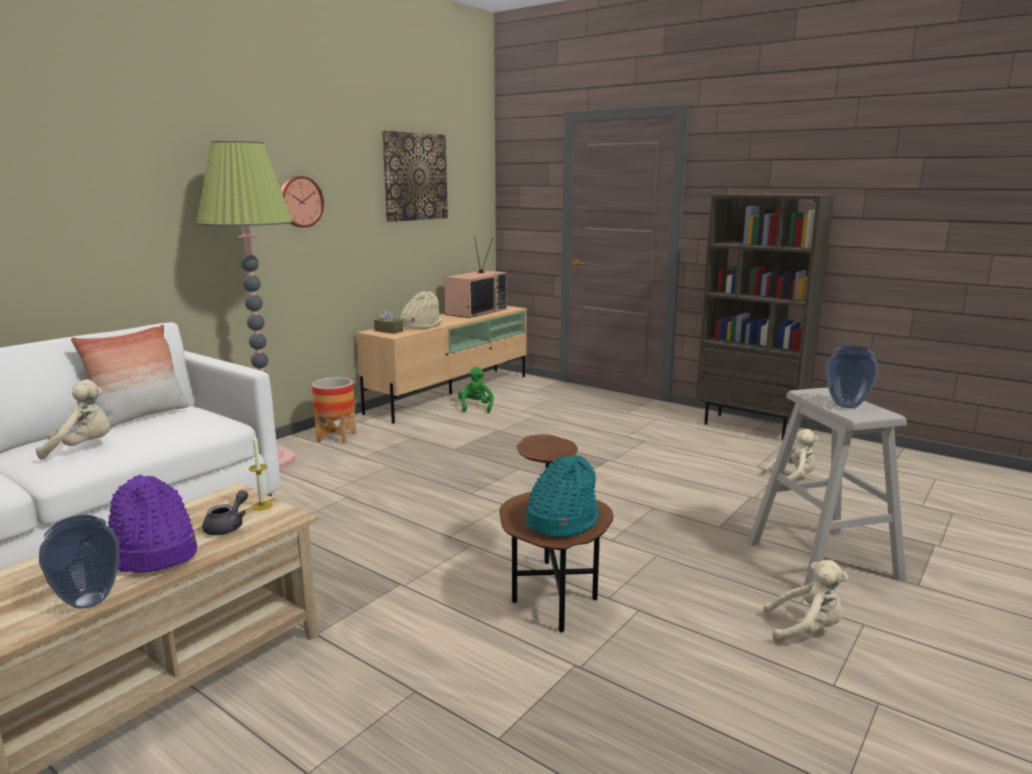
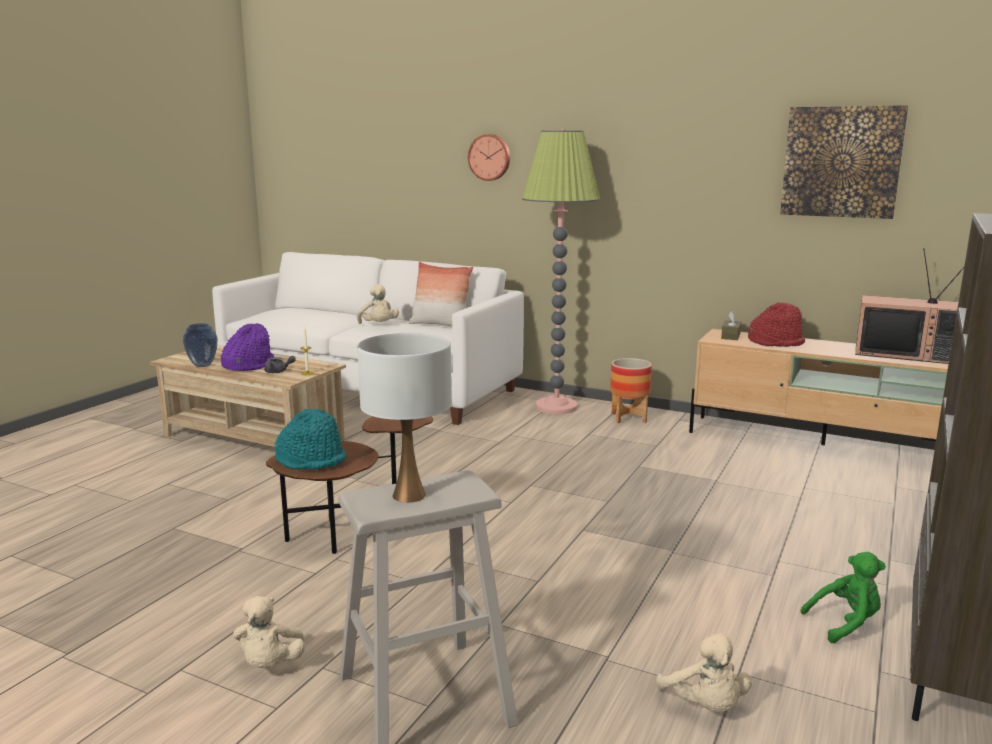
camera: 80 degrees right, 0 degrees up
(299, 201) = (664, 184): wall clock -> wall clock (490, 157)
(421, 325) = (776, 342): beige hat -> red hat
(475, 407) = (787, 462): green plush toy -> green plush toy (845, 624)
(846, 405) = (409, 495): vase -> white table lamp

